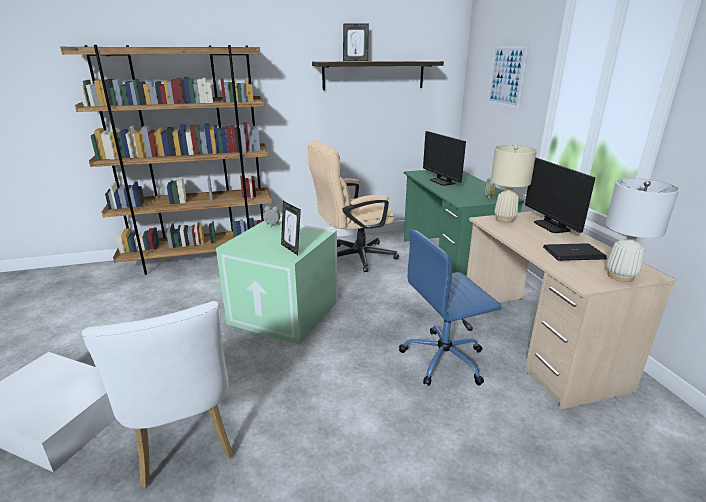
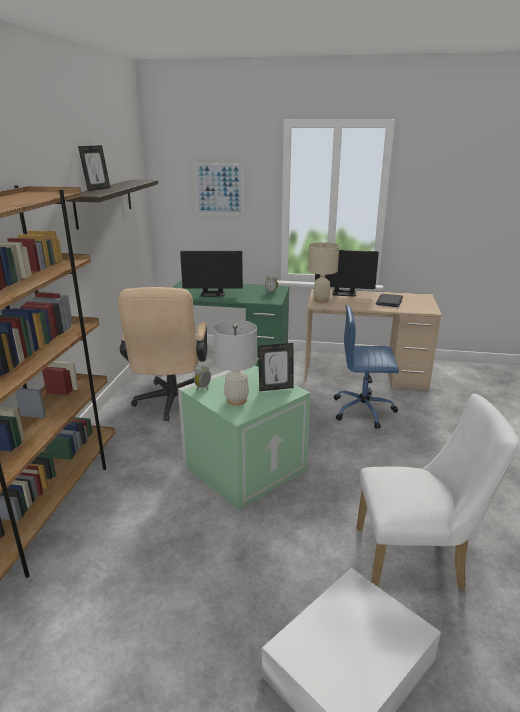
camera: 65 degrees left, 0 degrees up
(445, 359) = (364, 410): blue office chair -> blue office chair turned 90 degrees clockwise
(620, 276) = (424, 302): white table lamp -> white table lamp (236, 400)

